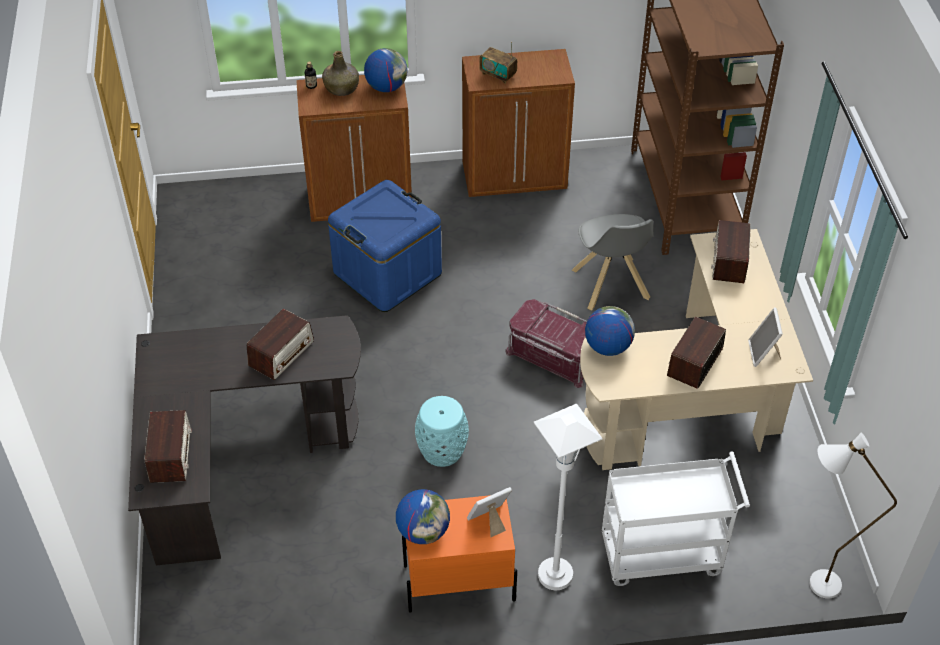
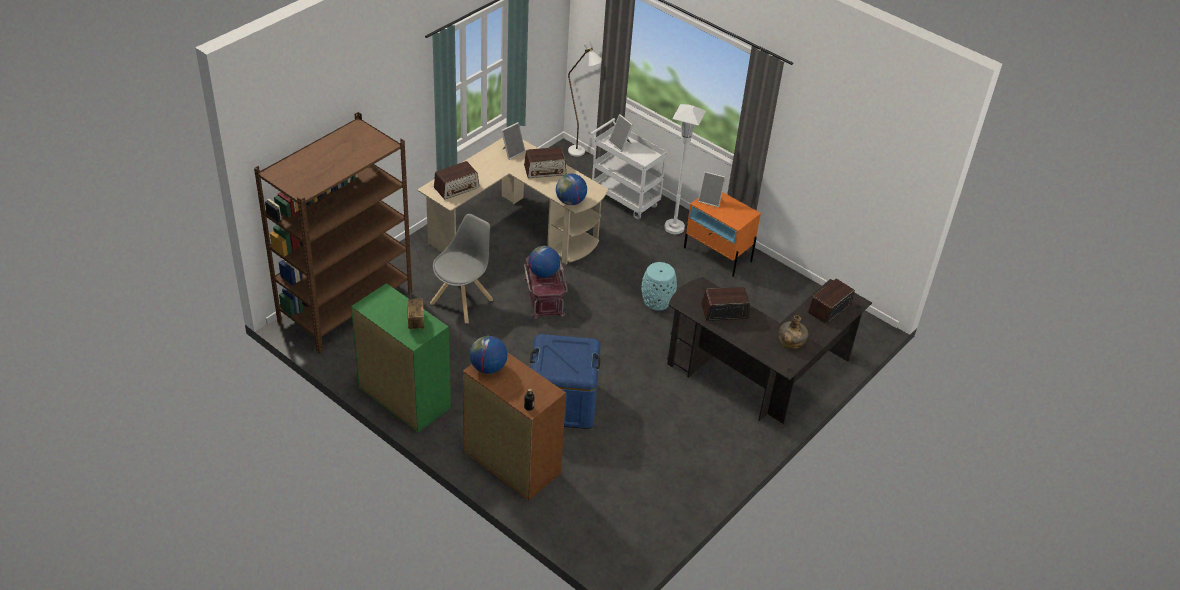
camera: 135 degrees left, 5 degrees down
(341, 88) = (514, 389): green bottle -> green bottle (791, 341)
(423, 531) = (742, 216): globe -> globe (543, 273)
(515, 175) = (404, 397): brown cabinet -> green cabinet
(694, 495) = (621, 144): none -> picture frame

